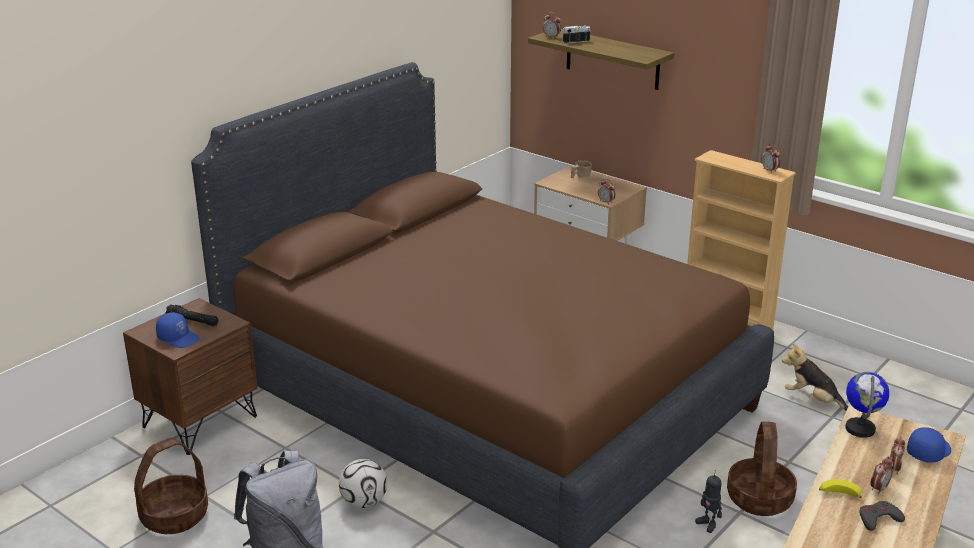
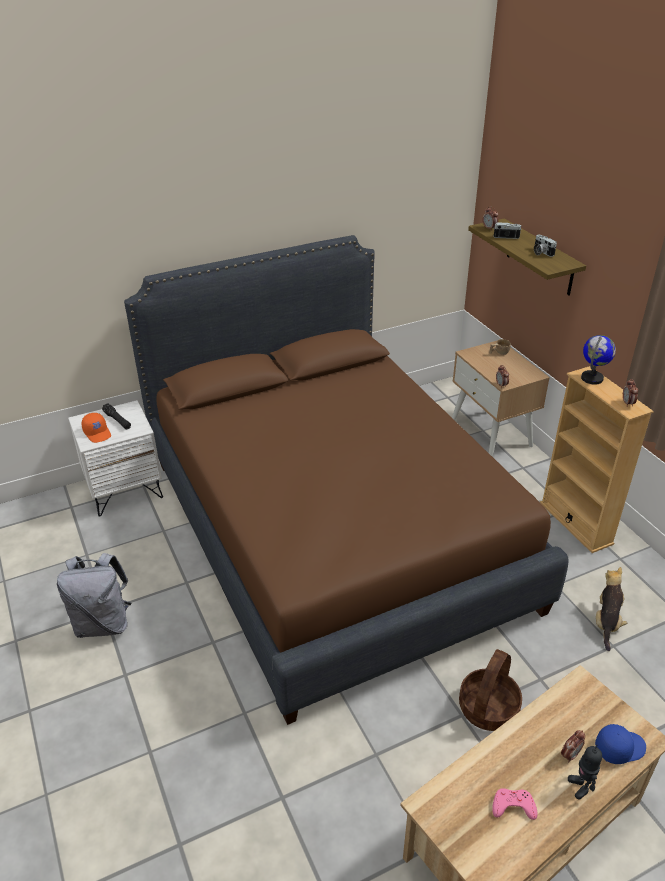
camera: 25 degrees right, 10 degrees up
(174, 516) = (58, 565): basket -> none
(179, 338) = (98, 433): blue cap -> orange cap
(199, 421) = (124, 490): brown nightstand -> white nightstand
(364, 502) = (183, 597): football -> none
(622, 48) = (541, 252): none -> camera
(708, 524) = (426, 717): toy robot -> toy robot (581, 786)
(813, 400) = (606, 622): plush toy -> plush toy turned 45 degrees clockwise
(838, 494) = (495, 762): banana -> none
(860, 429) = (570, 696): globe -> globe (592, 378)
(878, 519) = (513, 806): grey game controller -> pink game controller
(879, 488) = (539, 771): alarm clock -> none

